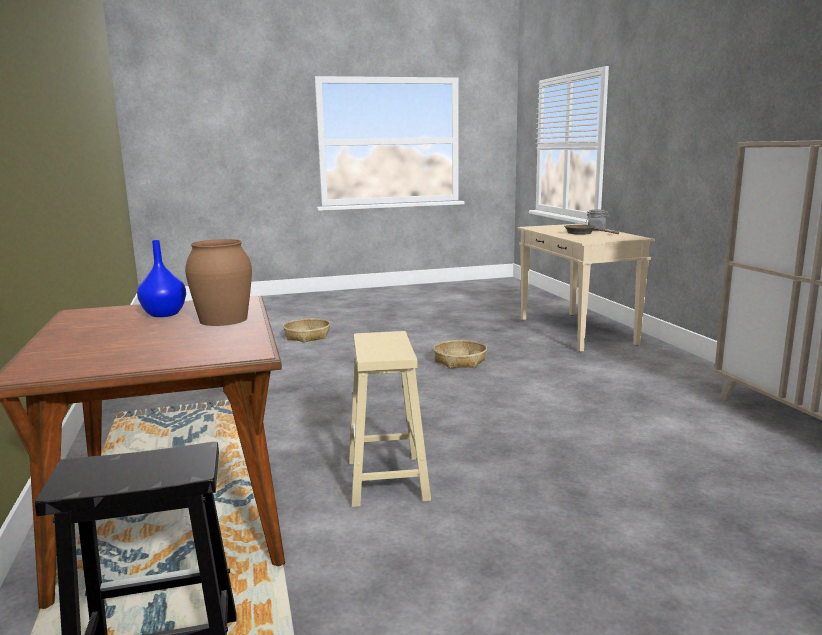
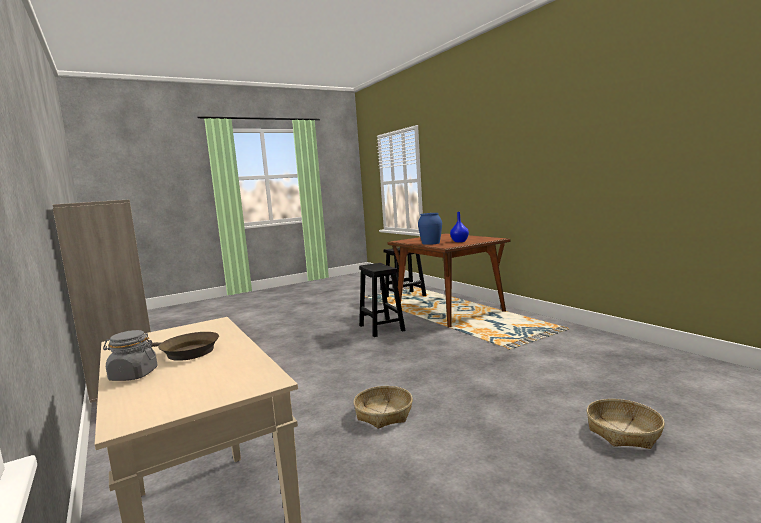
camera: 165 degrees right, 5 degrees down
(223, 320) = (430, 243): brown vase -> blue vase
(388, 480) = (381, 328): beige stool -> black stool

